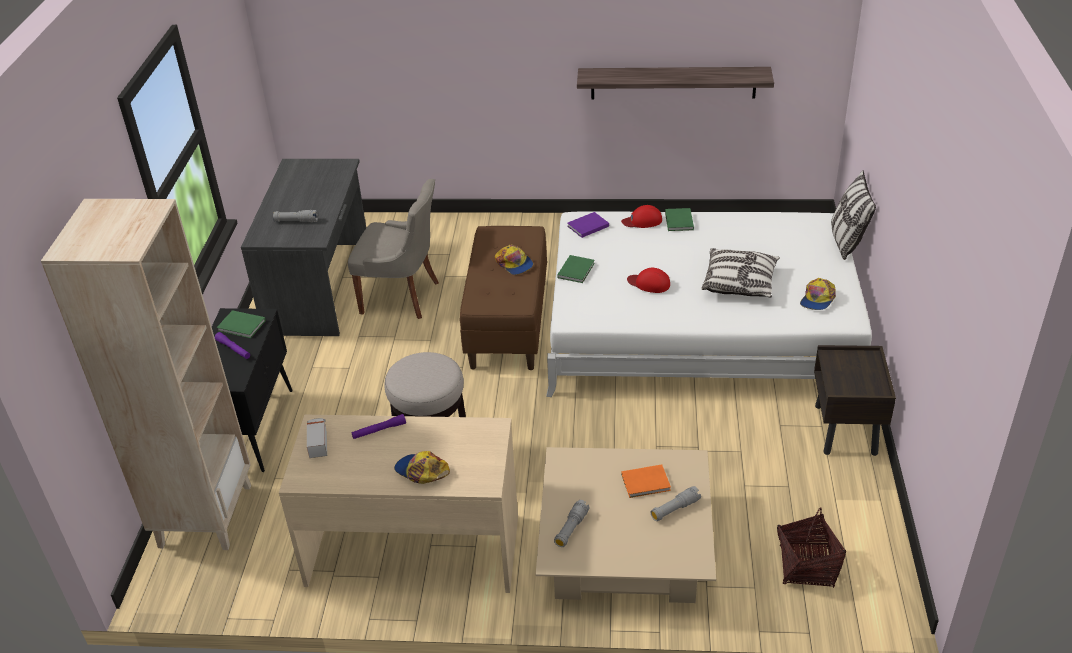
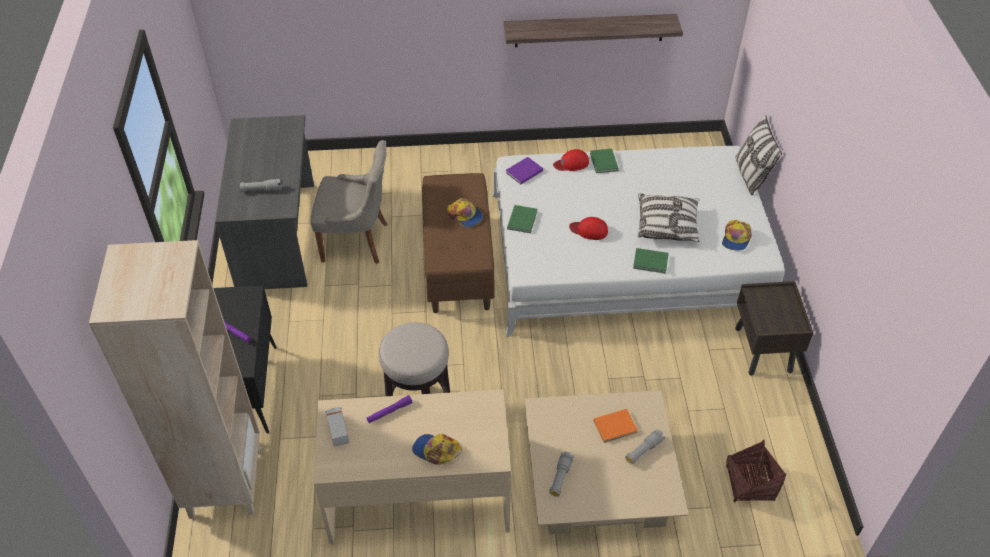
camera: 10 degrees left, 10 degrees up
(242, 326) = (235, 307): green book -> green book (651, 262)

